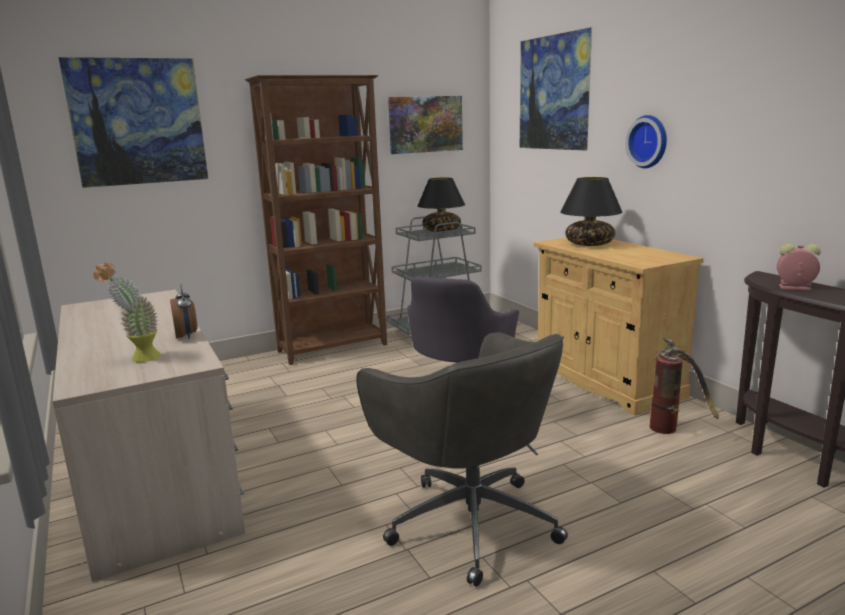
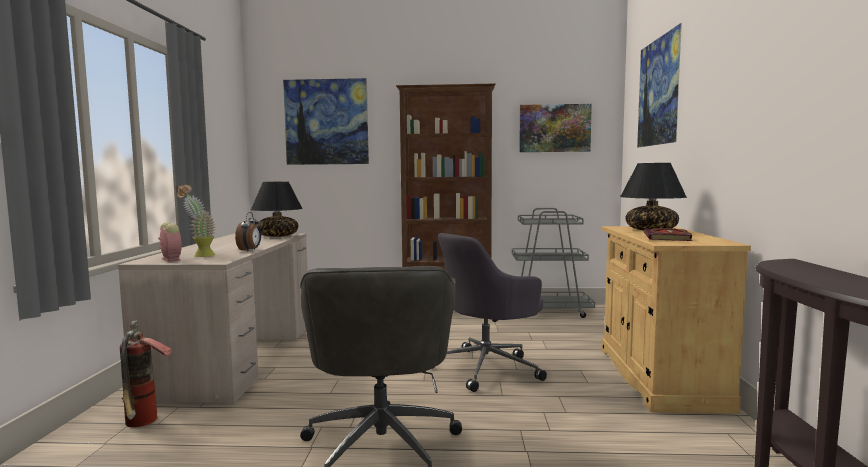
camera: 30 degrees right, 10 degrees down
(442, 231) = (557, 221): black table lamp -> black table lamp (278, 236)
(628, 255) = (668, 238): none -> book
(649, 141) = (716, 124): wall clock -> none
(674, 429) = (681, 435): fire extinguisher -> fire extinguisher (143, 425)
(793, 287) = (799, 271): alarm clock -> alarm clock (170, 259)

